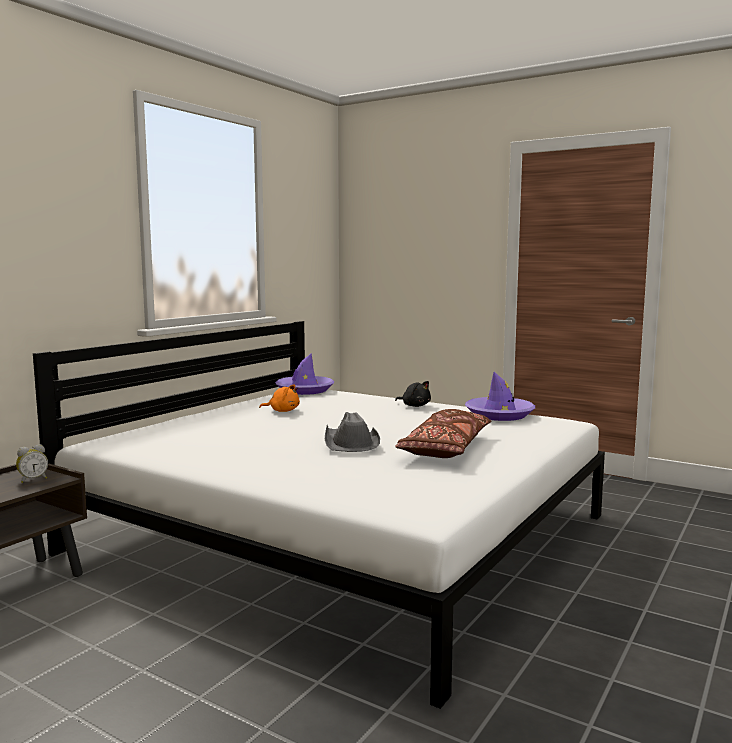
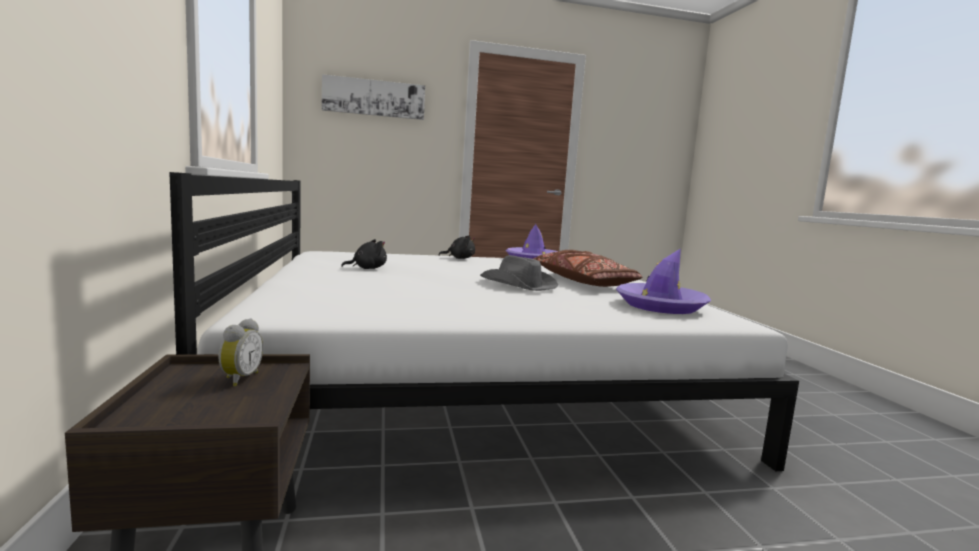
camera: 45 degrees left, 0 degrees up
(282, 411) = (367, 268): orange plush toy -> black plush toy
(304, 390) = (327, 252): purple hat -> purple hat (660, 306)
(413, 224) = (374, 98): none -> picture

